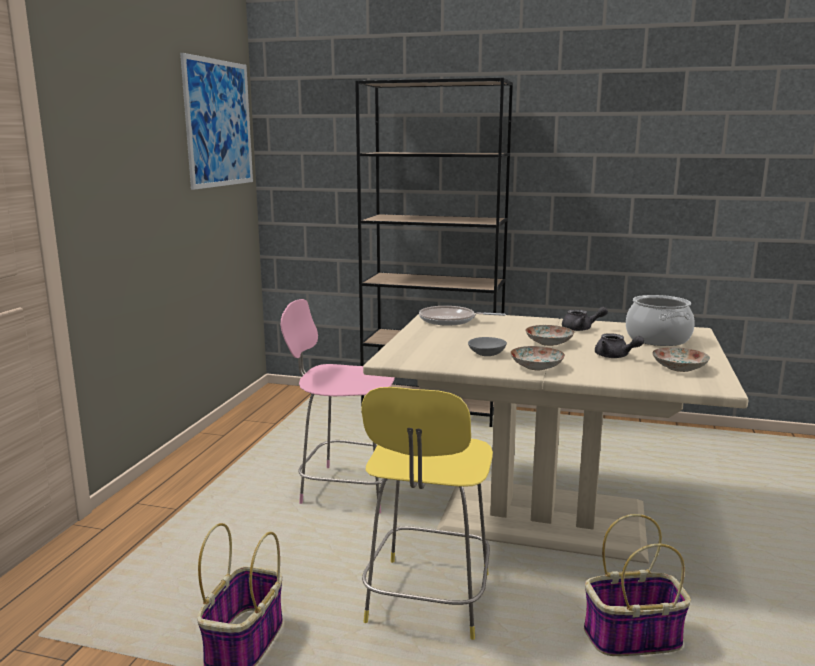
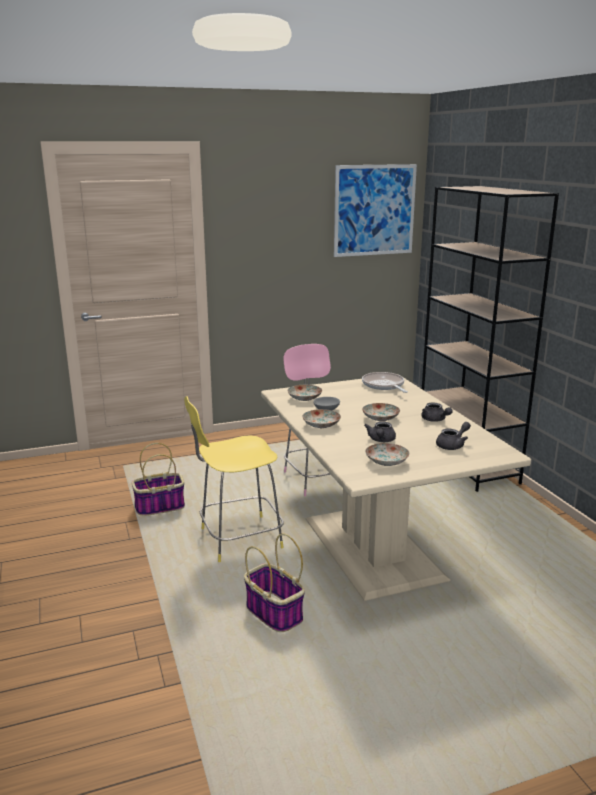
camera: 55 degrees right, 5 degrees up
(434, 354) = (304, 398): none -> plate
(657, 339) = (453, 445): cooking pot -> grey teapot

